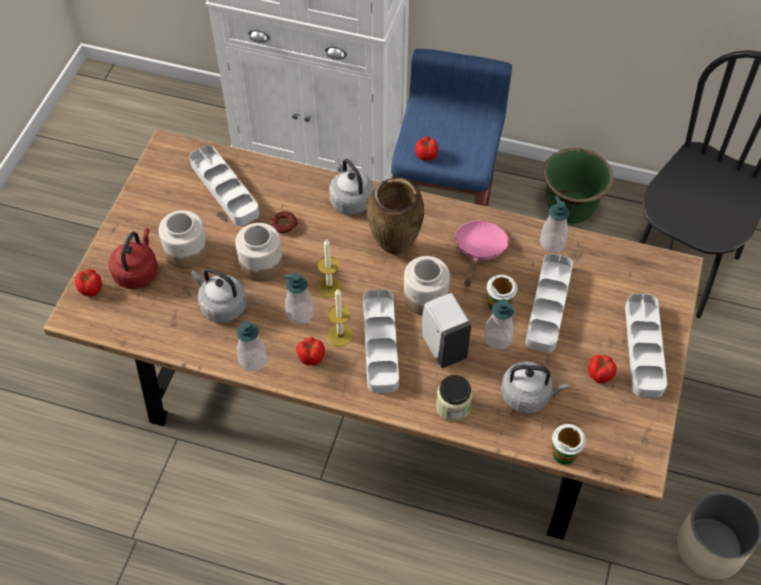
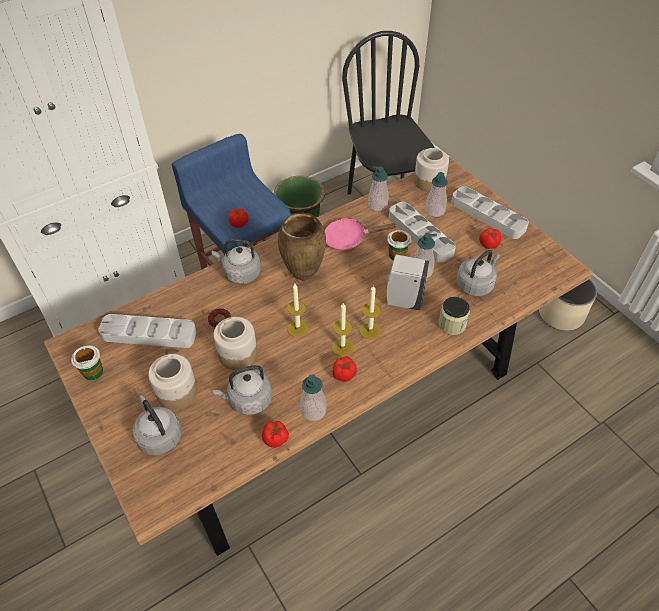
camera: 50 degrees left, 5 degrees down
(91, 289) = (139, 479): tomato -> tomato (276, 439)
(137, 272) = (159, 436): red kettle -> grey kettle
(300, 313) = (302, 358): soap dispenser -> soap dispenser (435, 211)
(380, 344) = (370, 330): grey tray -> candle
(425, 298) = (357, 286): jar -> jar (430, 182)
(479, 251) = (349, 239): pink frying pan -> pink frying pan turned 60 degrees counterclockwise
(564, 453) = (530, 294): cup -> cup (93, 372)

